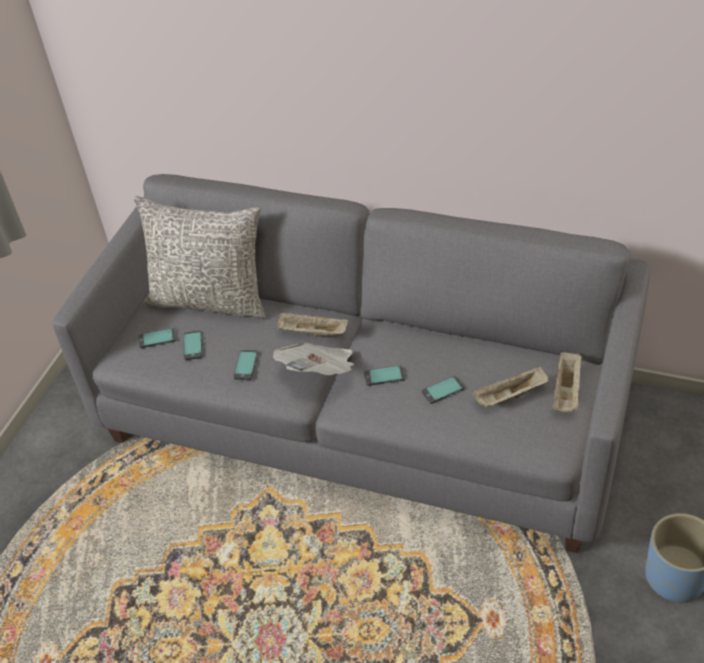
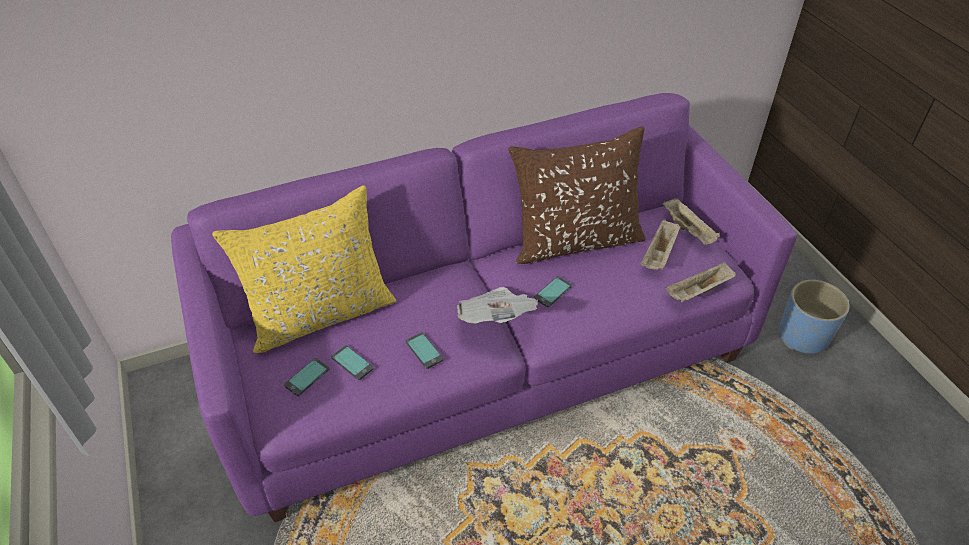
camera: 45 degrees left, 0 degrees up
(210, 299) = (321, 314): grey pillow -> yellow pillow
(312, 333) = (451, 292): beige tray -> beige tray (698, 292)
(362, 417) = (485, 358): grey sofa -> purple sofa
(443, 390) = (609, 277): phone -> none
(453, 345) = (575, 240): none -> brown pillow

